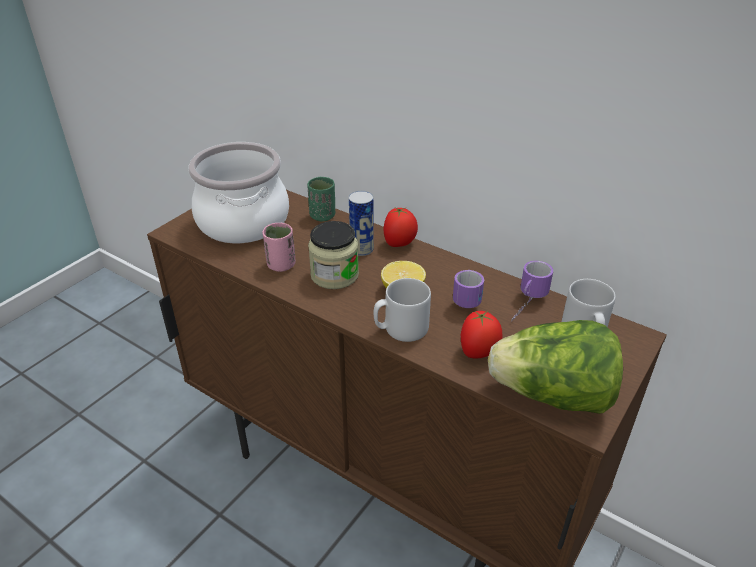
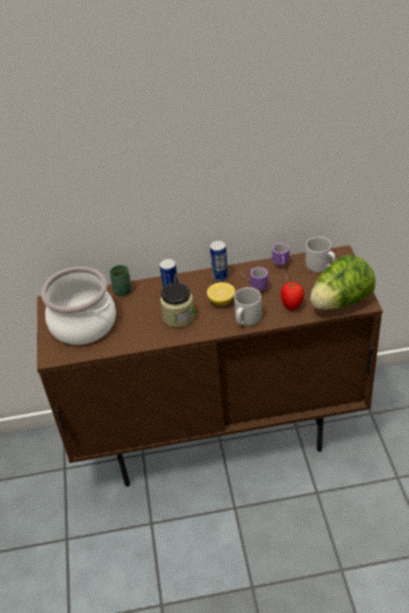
camera: 40 degrees left, 5 degrees up
(281, 265) = (143, 331): pink cup -> none
(400, 244) = (186, 279): tomato -> none
(440, 264) = (220, 276): none -> can

